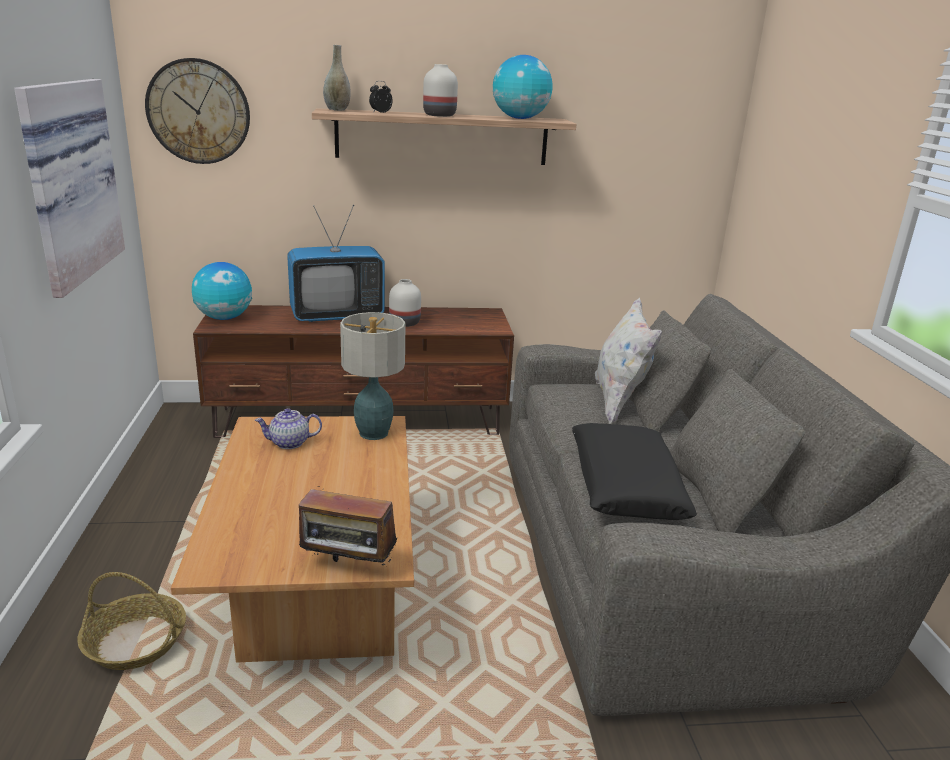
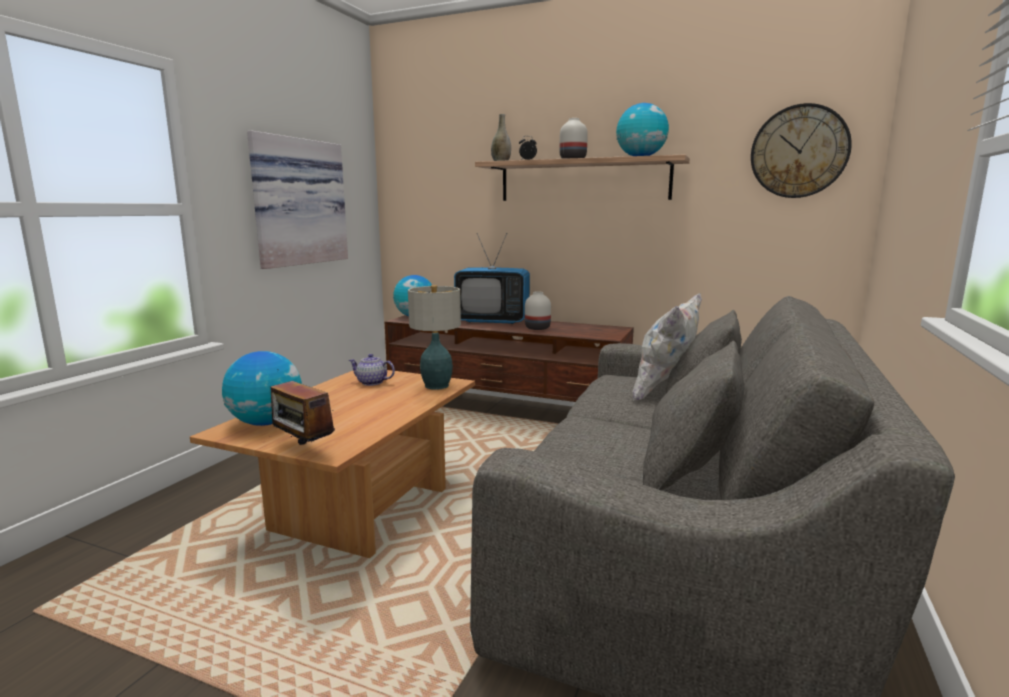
camera: 30 degrees right, 10 degrees down
(136, 642) = (227, 502): basket -> none
(198, 111) = (417, 172): wall clock -> wall clock (799, 151)
(244, 540) = (266, 423): none -> globe
(625, 485) = (590, 441): black pillow -> none

